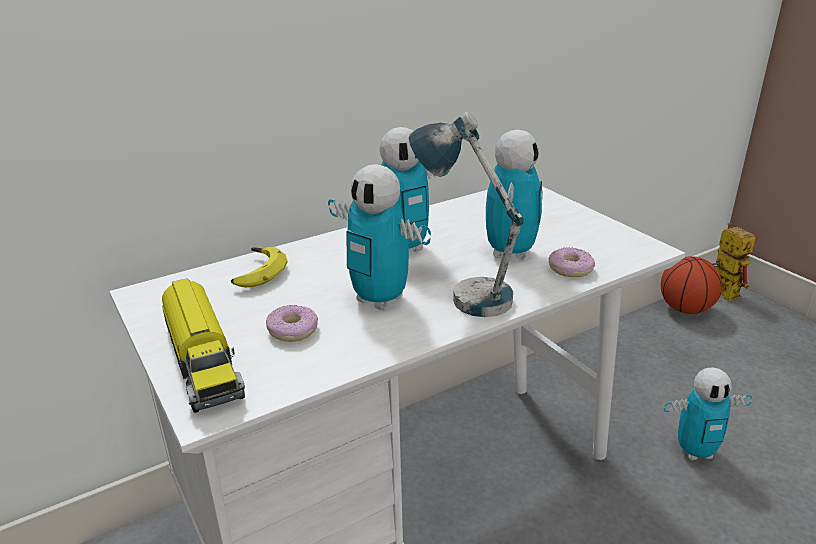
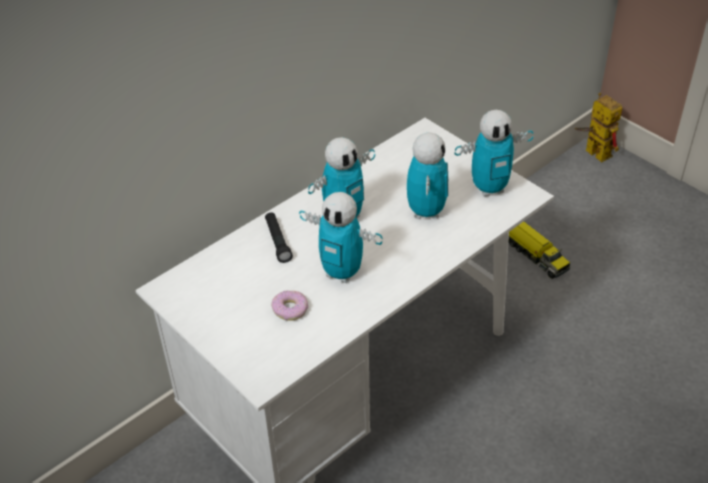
camera: 10 degrees left, 15 degrees up
(202, 359) = (239, 343): toy truck -> toy truck (533, 253)
(255, 274) = (240, 258): banana -> none
(311, 263) = (278, 241): none -> black flashlight
(463, 291) = (399, 256): table lamp -> none
(570, 269) = (472, 224): donut -> none
(685, 309) = (564, 176): basketball -> none
(695, 451) = (571, 318): toy robot -> toy robot (489, 188)

